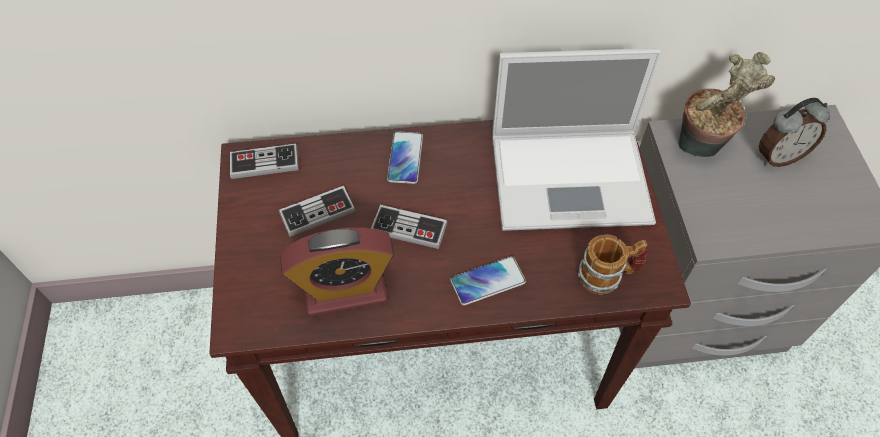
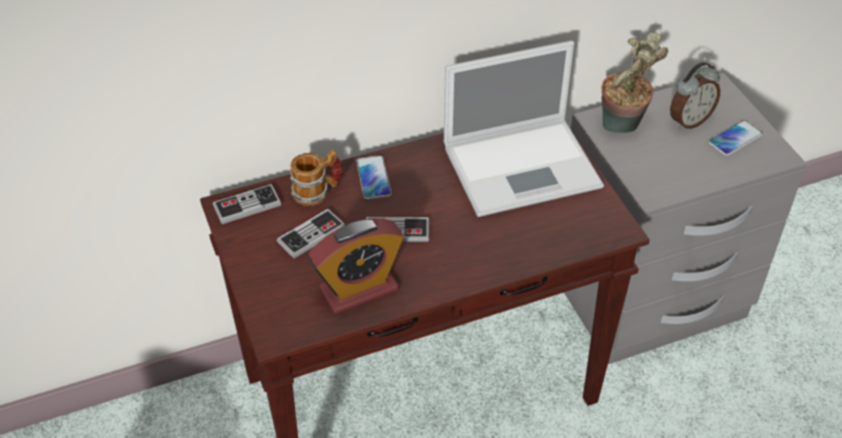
camera: 15 degrees left, 10 degrees down
(487, 281) = (479, 257): phone -> phone (735, 139)
(608, 275) = (577, 232): mug -> mug (317, 191)

